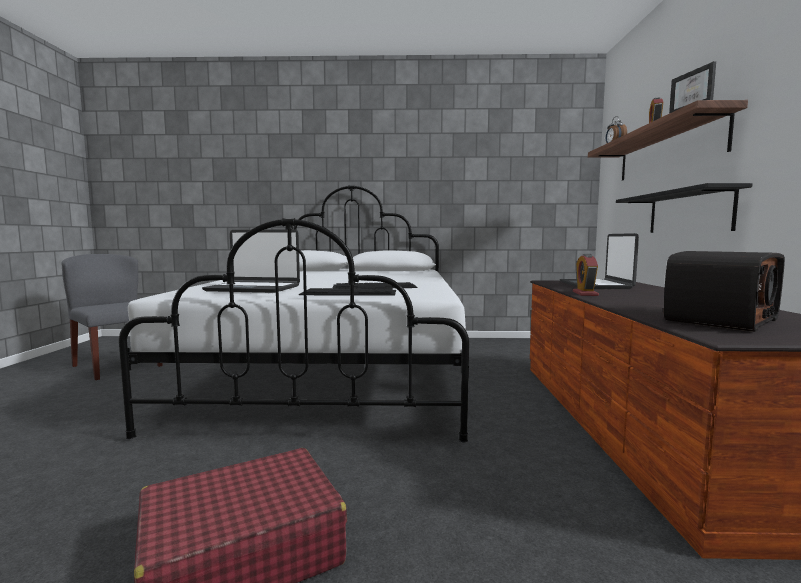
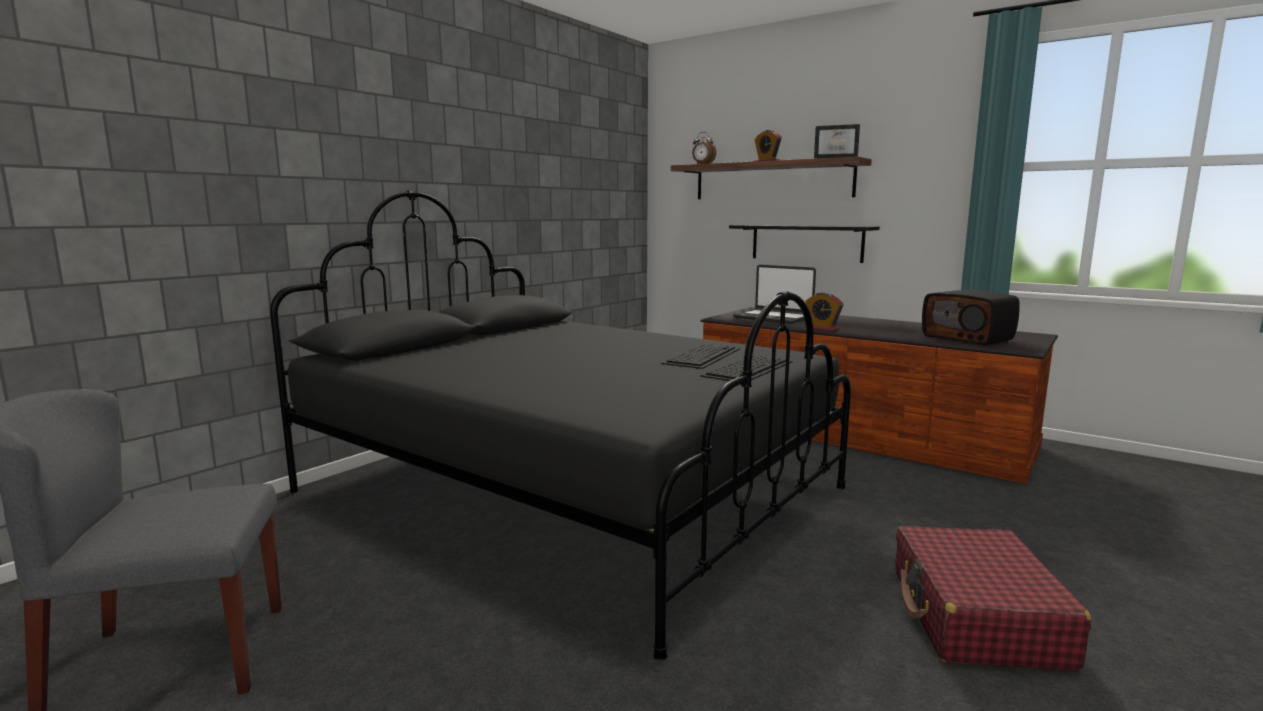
camera: 55 degrees left, 5 degrees up
(254, 288) = (641, 390): laptop -> none
(335, 372) = (569, 491): white bed -> black bed
(718, 319) = (968, 338): radio -> radio turned 150 degrees clockwise

